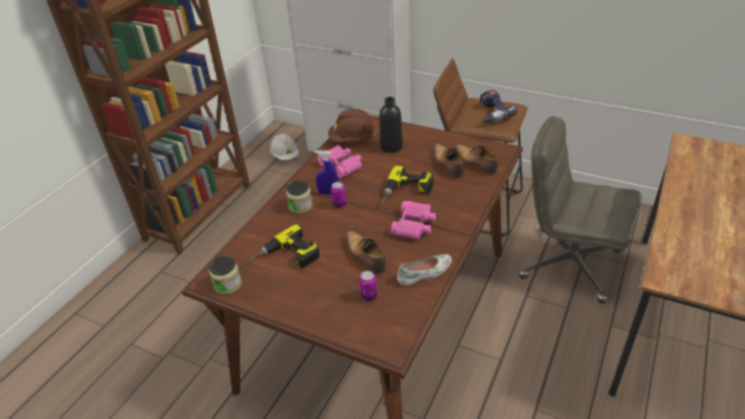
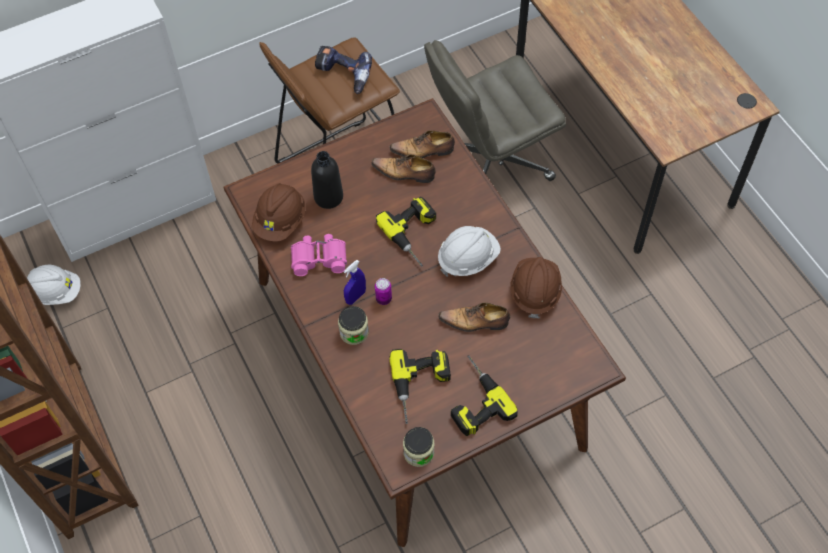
camera: 55 degrees left, 20 degrees up
(297, 289) = (473, 399): none -> power drill
(369, 296) = (527, 350): can -> none
(414, 225) = (468, 258): pink binoculars -> white hard hat
(425, 273) = (535, 292): white shoe -> brown hard hat

